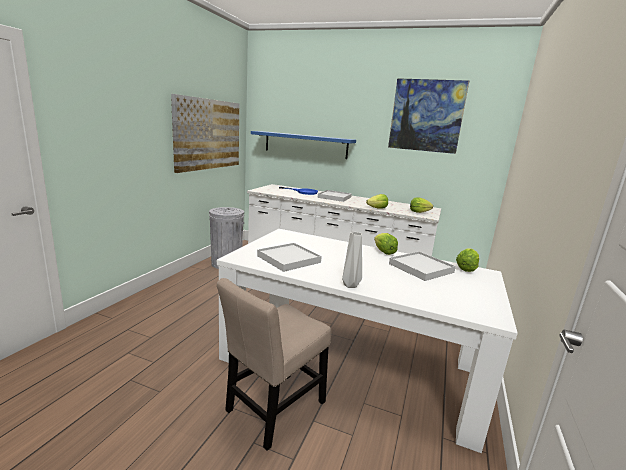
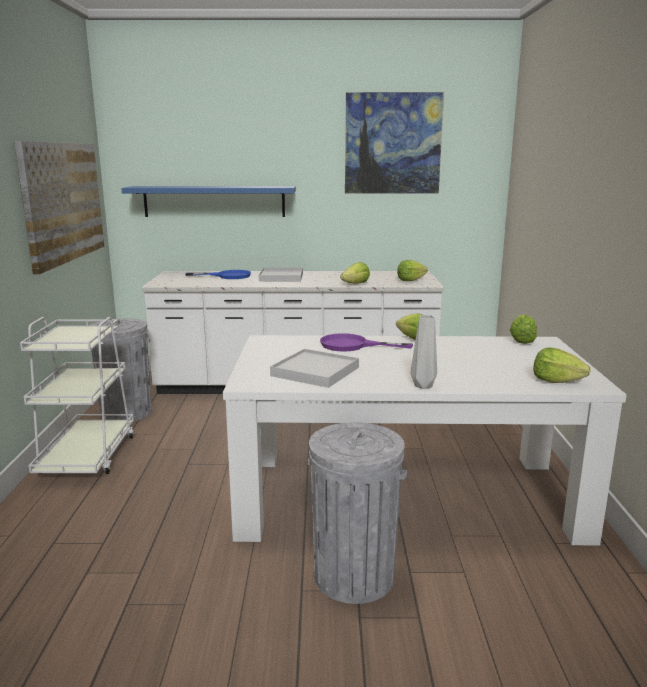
camera: 20 degrees left, 0 degrees up
(186, 283) = (88, 456): none -> white cart
(273, 410) = (354, 576): beige chair -> grey trash can
(335, 247) = (352, 345): none -> purple frying pan
(421, 268) = (476, 350): white tray -> none
(462, 306) = (556, 381): none -> lettuce

